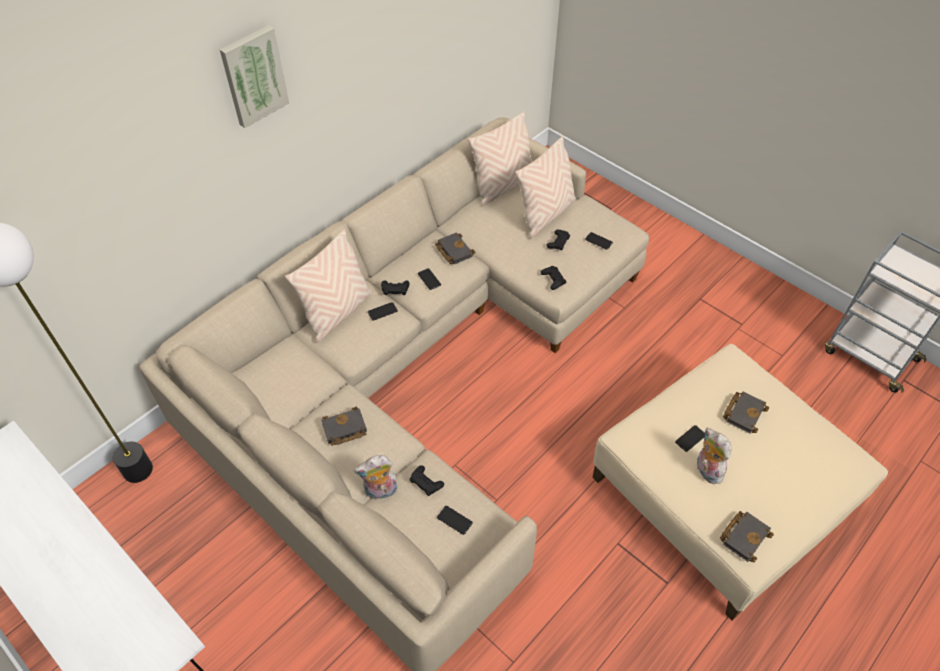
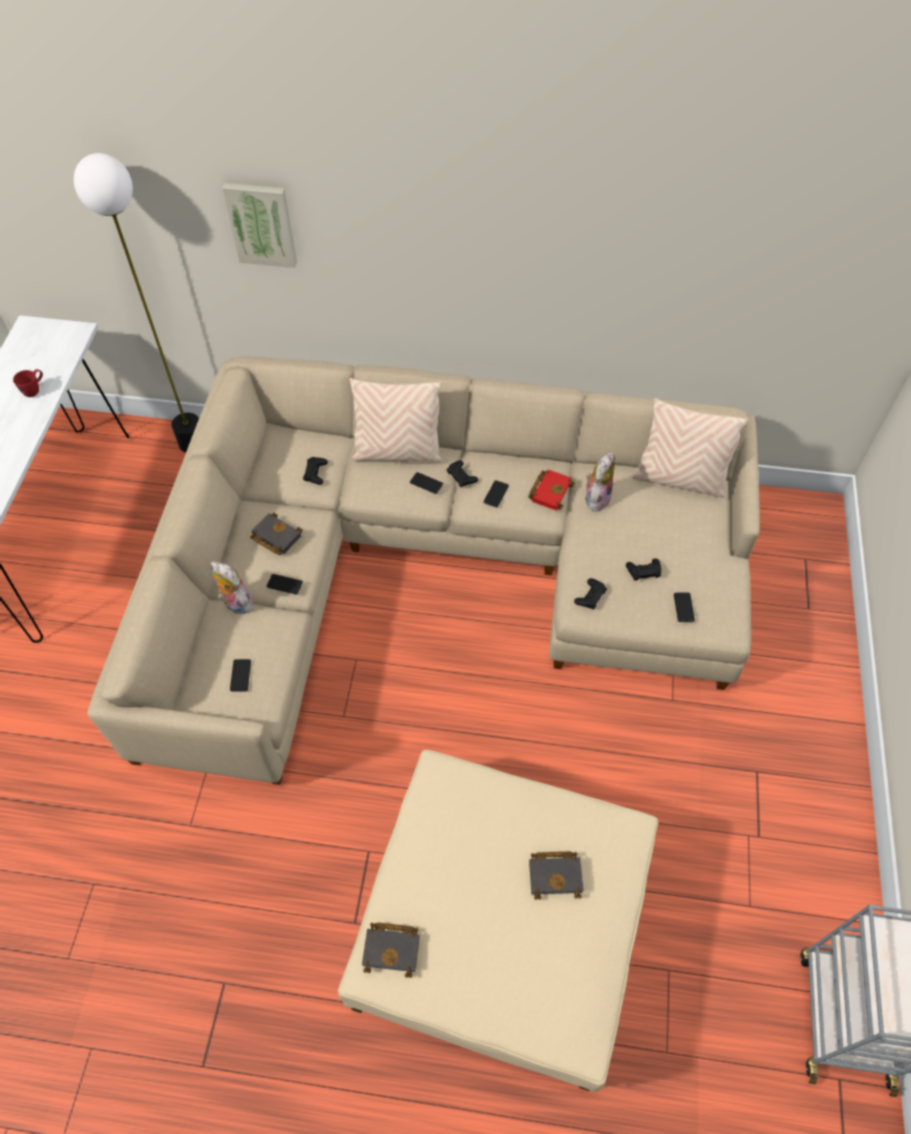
camera: 55 degrees right, 5 degrees up
(41, 507) = (35, 390): none -> red mug
(253, 76) = (419, 179): picture -> picture (262, 223)
(426, 482) = (265, 630): black game controller -> black game controller (315, 473)
(453, 250) = (550, 491): black book -> red book
(545, 215) = (673, 538): beige pillow -> none
(690, 438) = (480, 835): phone -> phone (284, 584)
(706, 470) = (449, 871): plush toy -> plush toy (596, 497)

